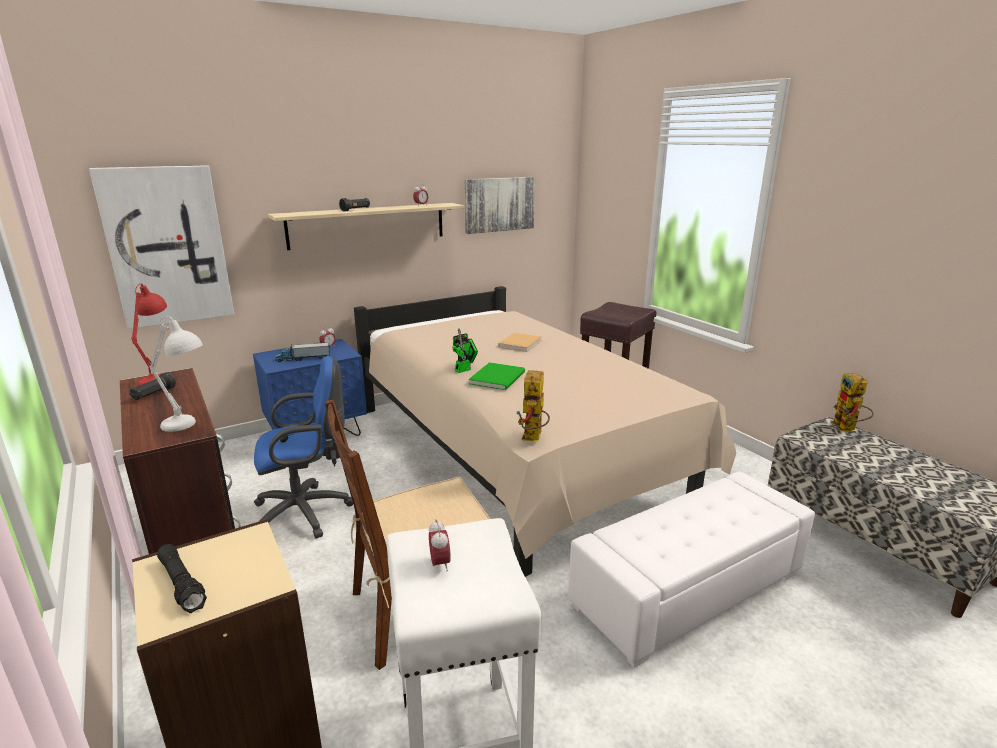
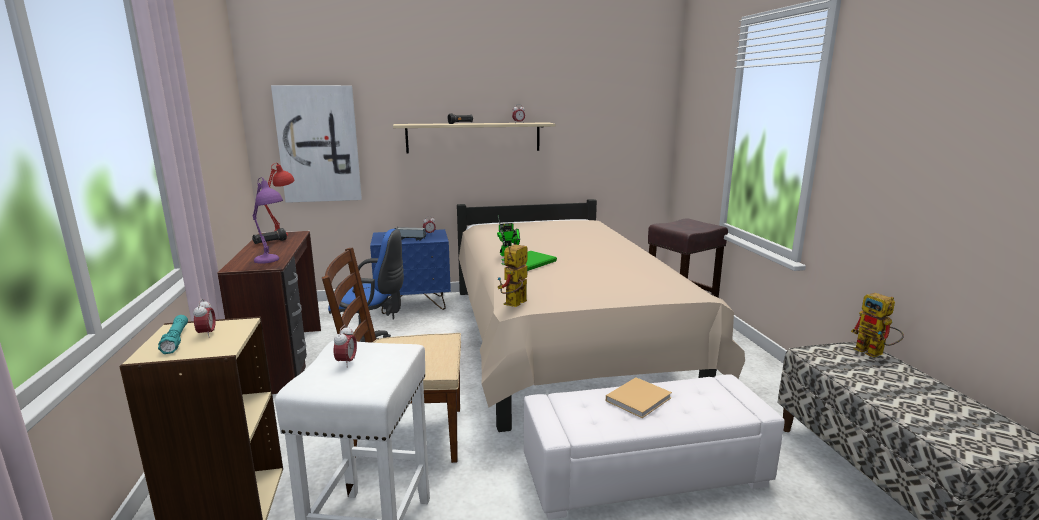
camera: 20 degrees right, 5 degrees down
(181, 584) = (176, 340): black flashlight -> turquoise flashlight
(189, 426) = (271, 262): white table lamp -> purple table lamp
(219, 564) = (207, 334): none -> alarm clock
(499, 204) = (595, 126): picture -> none
(521, 343) = (575, 242): beige book -> beige book (639, 398)
(847, 429) = (875, 353): toy robot -> toy robot turned 45 degrees counterclockwise

